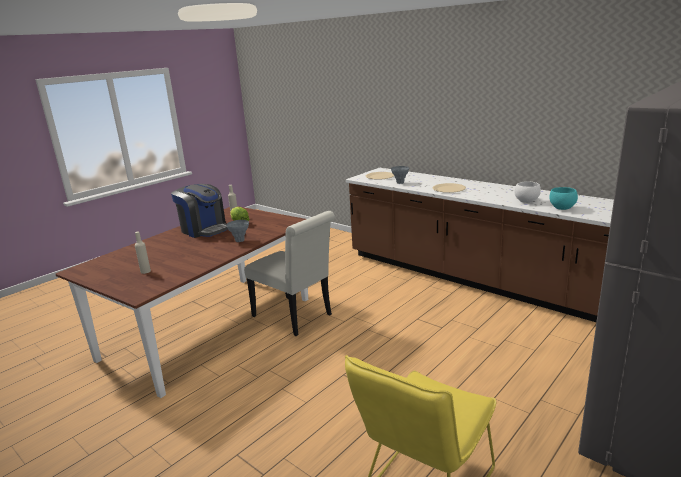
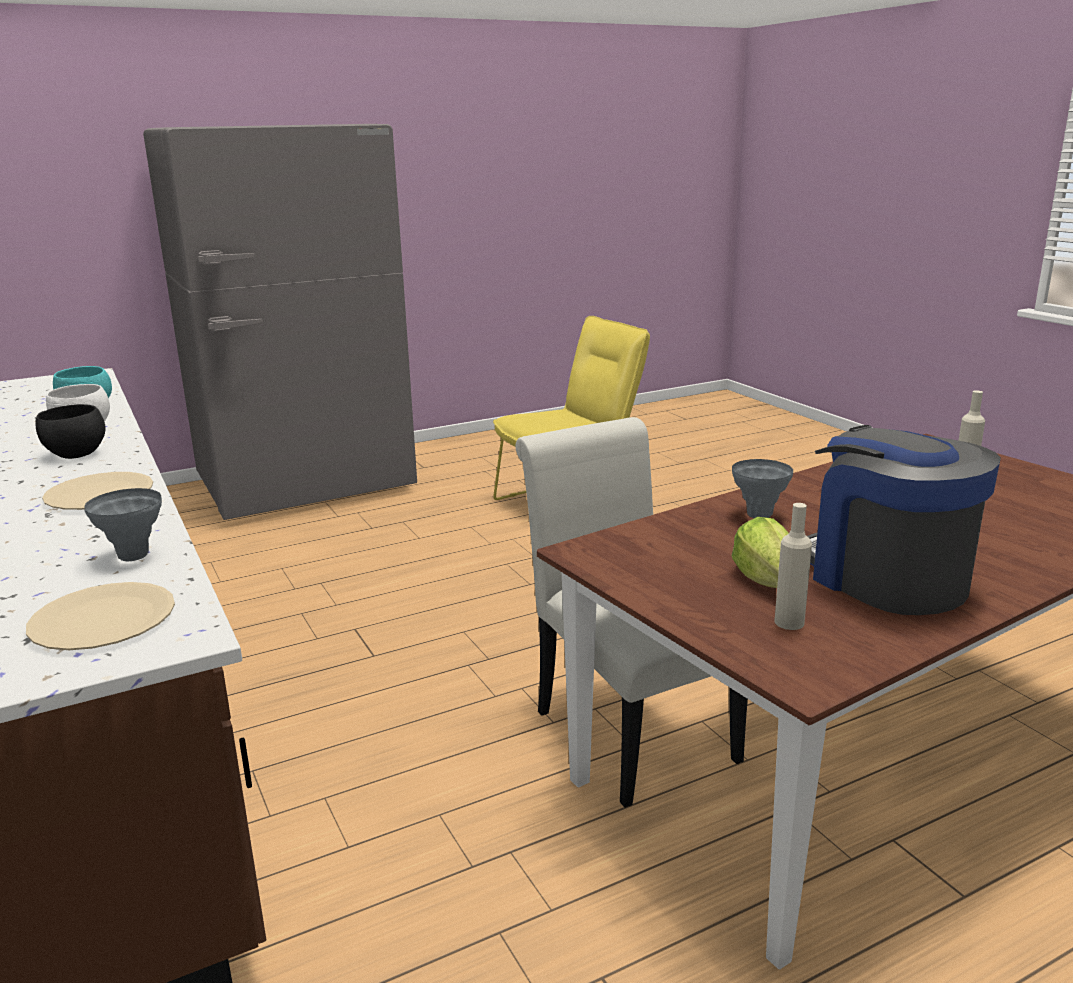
camera: 160 degrees left, 0 degrees up
(495, 195) = (75, 455): none -> black bowl

